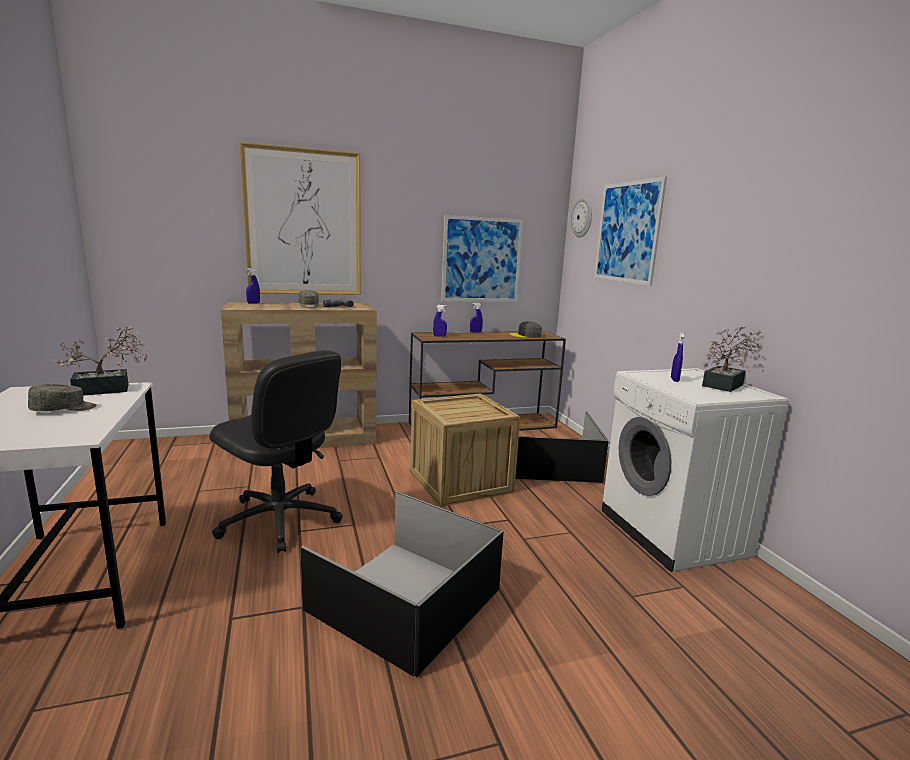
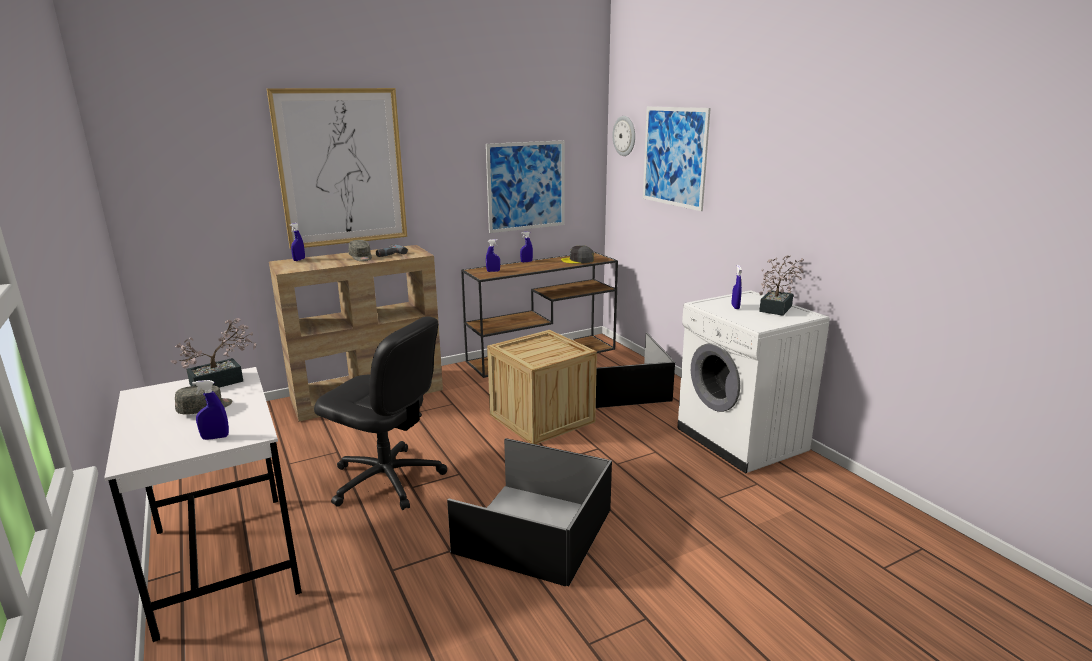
camera: 10 degrees left, 5 degrees up
(39, 435) = (215, 437): none -> blue spray bottle

